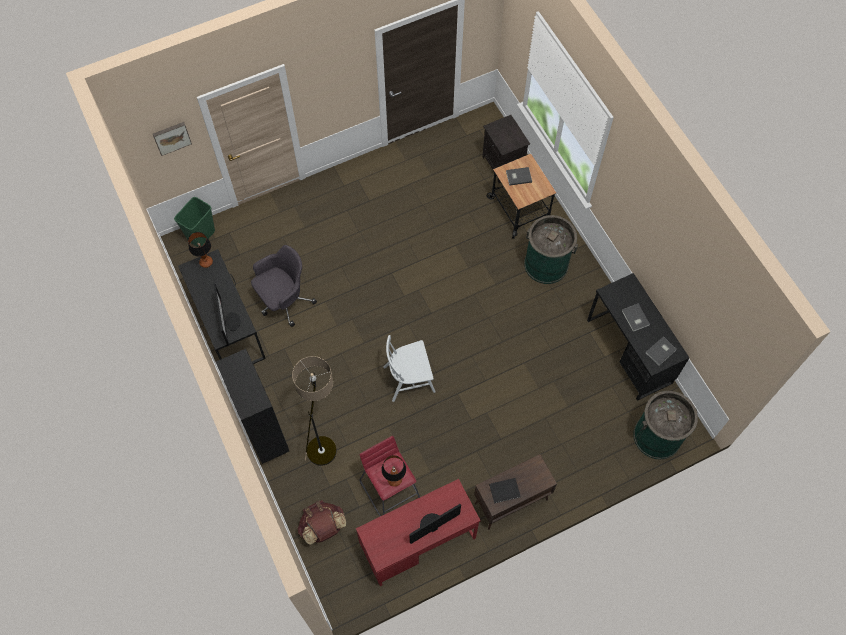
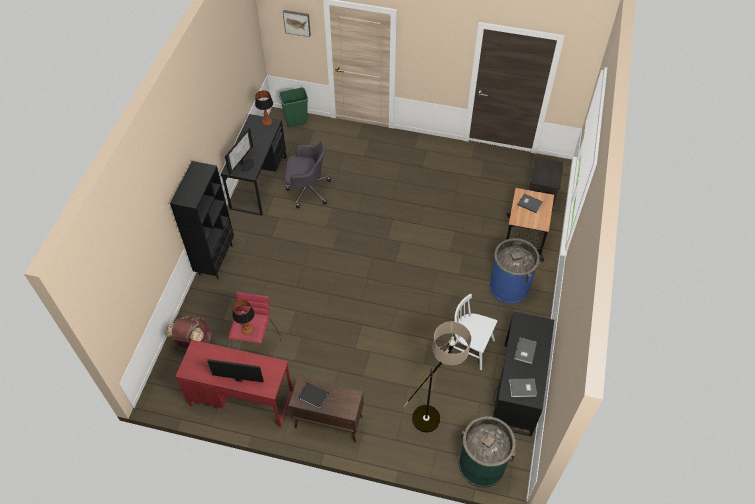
camera: 40 degrees right, 10 degrees down
(324, 439) = (248, 289): floor lamp -> floor lamp (434, 412)
(409, 379) = (339, 292): white chair -> white chair (469, 347)
(546, 264) = (509, 286): green trash can -> blue trash can

